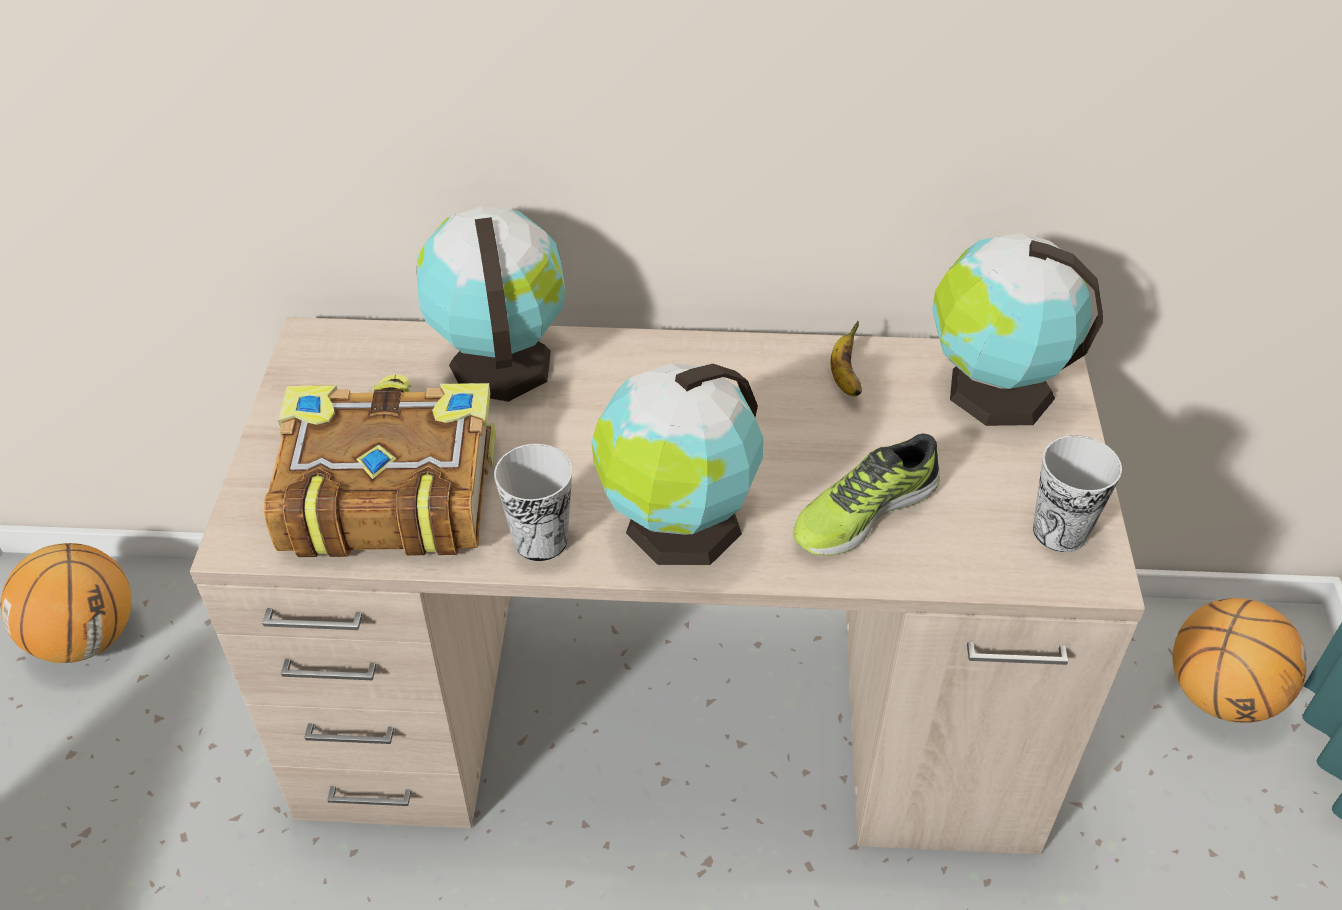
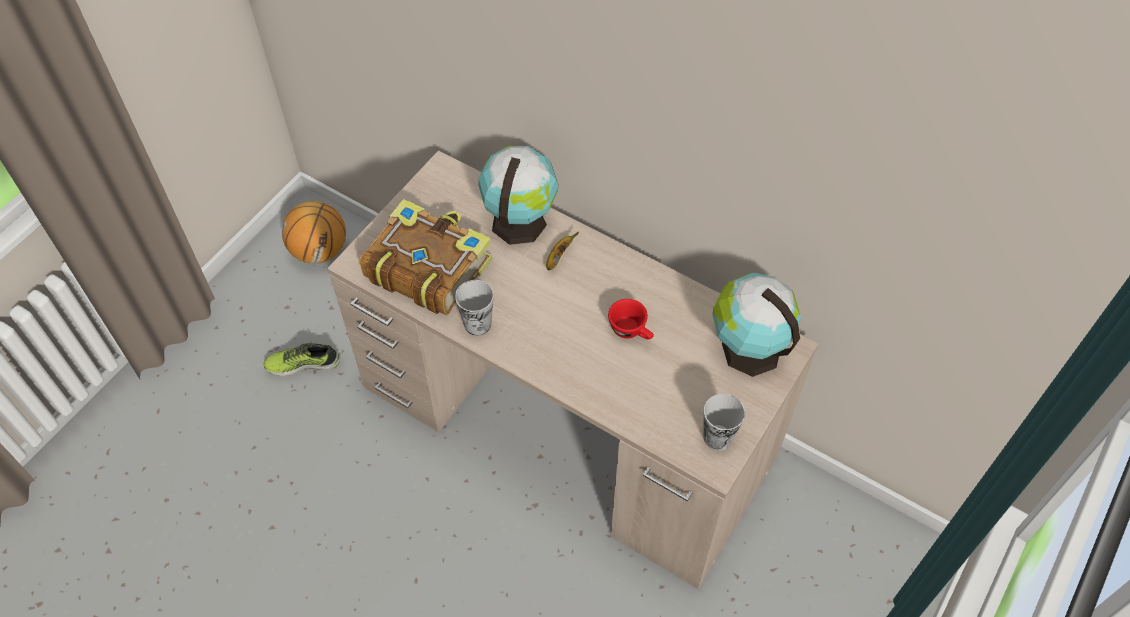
camera: 30 degrees right, 10 degrees up
(678, 527) = (542, 347): globe -> none
(803, 441) = (631, 331): none -> red cup
(844, 377) = (678, 305): banana -> banana (558, 257)
(863, 511) = (632, 380): shoe -> shoe (303, 363)
(1219, 694) = (860, 563): basketball -> none

